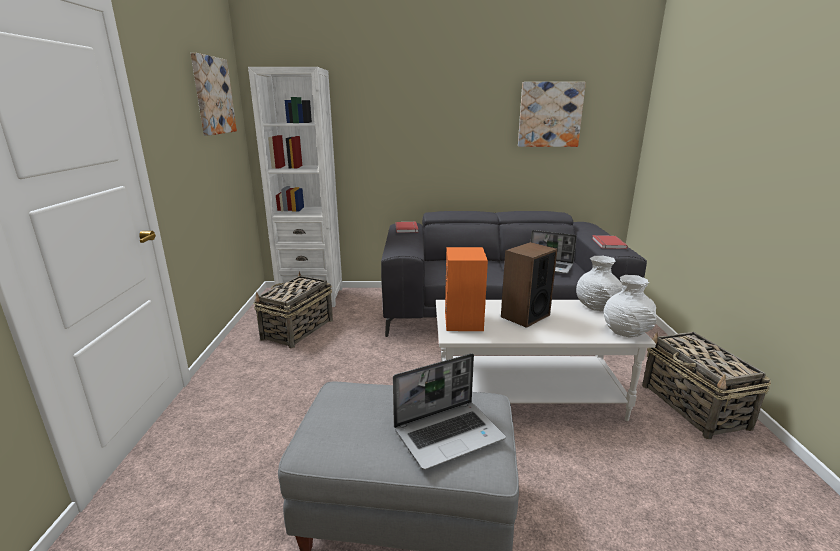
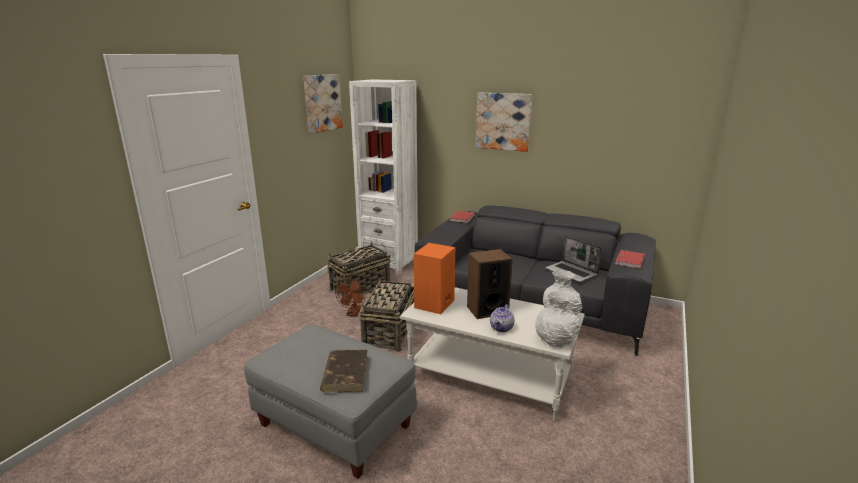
camera: 25 degrees right, 0 degrees up
(314, 362) = (353, 313): none -> brown fan
(449, 434) = (345, 373): laptop -> brown book
(550, 115) = (610, 126): picture -> picture (503, 121)
(562, 331) = (501, 328): none -> teapot
(694, 407) = (632, 430): basket -> basket (389, 333)

